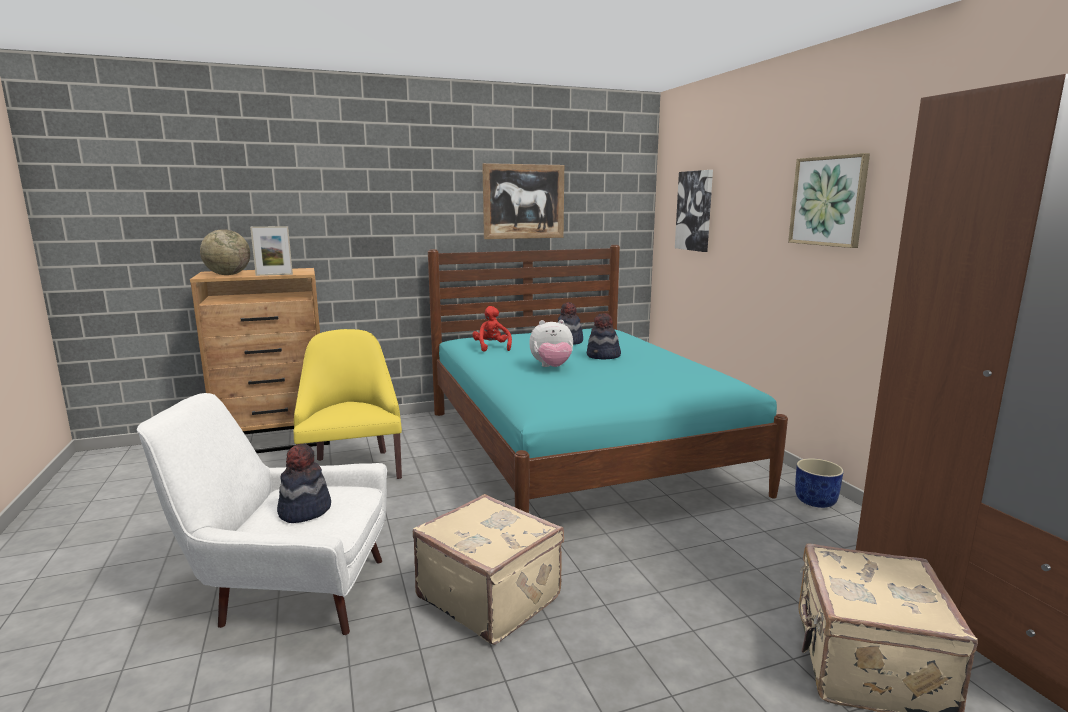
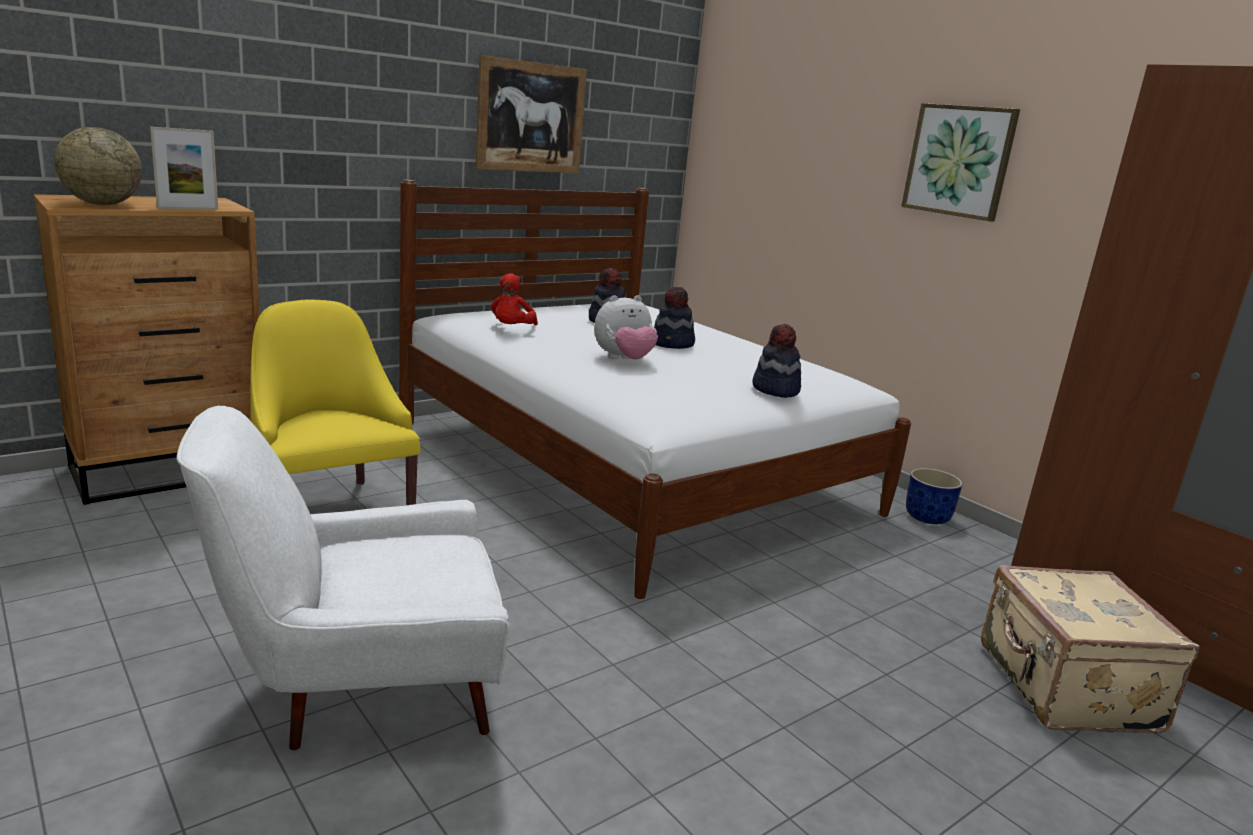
camera: 20 degrees left, 5 degrees up
(304, 510) = (404, 573): hat -> hat (775, 390)
(490, 596) = (640, 663): beige suitcase -> none
(492, 347) = (512, 330): red plush toy -> red plush toy turned 135 degrees counterclockwise
(578, 449) = (629, 467): turquoise bed -> white bed
(695, 211) = (757, 151): picture -> none

